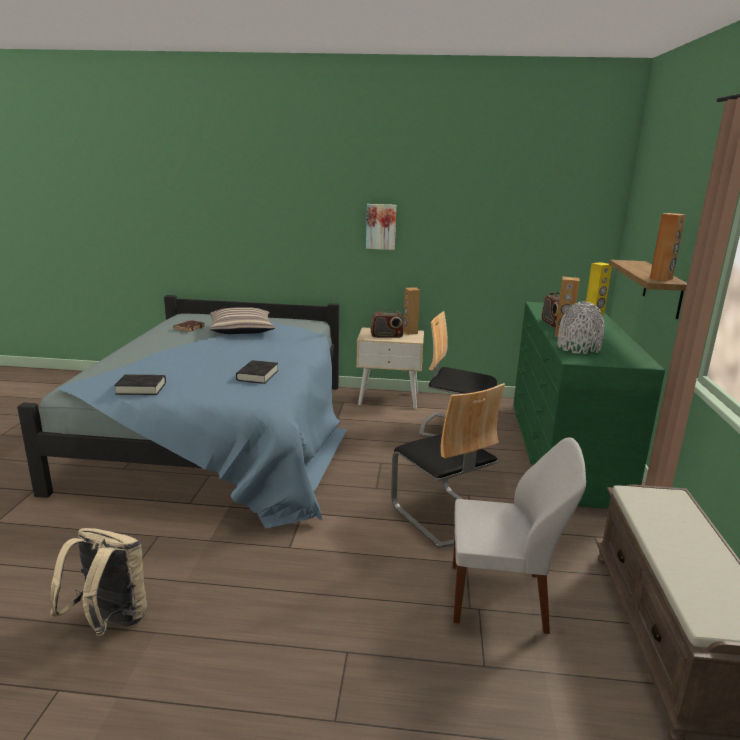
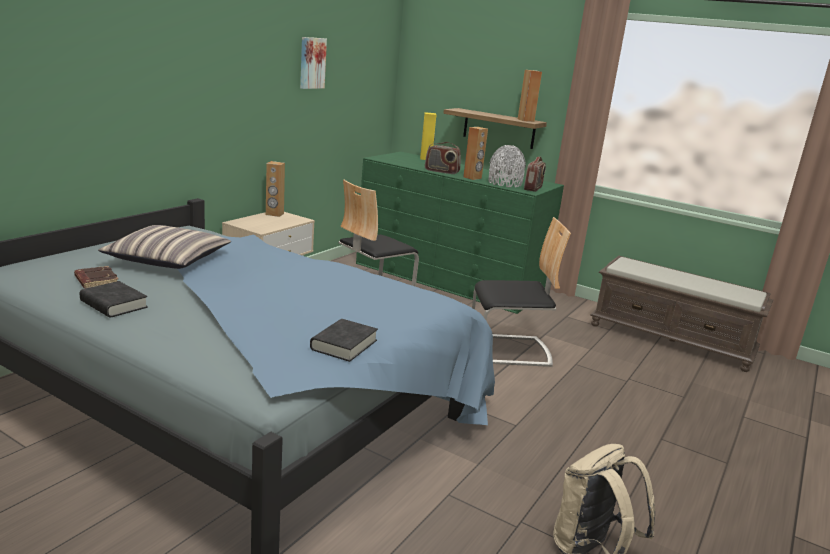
camera: 65 degrees left, 0 degrees up
(257, 375) = (367, 287): black book -> black book (114, 304)
(381, 226) = (236, 92): picture -> picture (311, 63)
(386, 336) = (271, 223): radio -> radio (533, 188)
(501, 598) = (620, 368): white chair -> none

